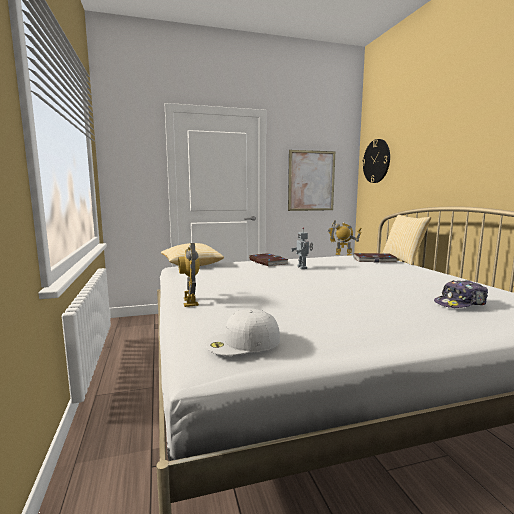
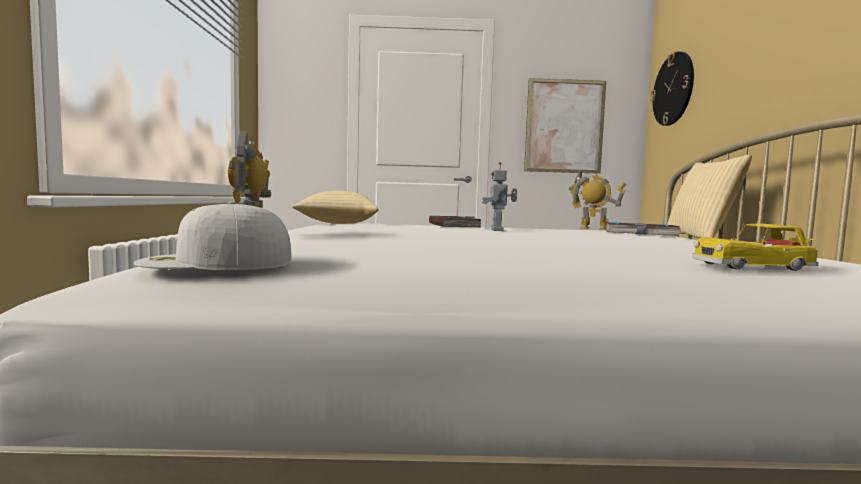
camera: 15 degrees right, 5 degrees down
(460, 303) = (754, 267): cap -> toy car

